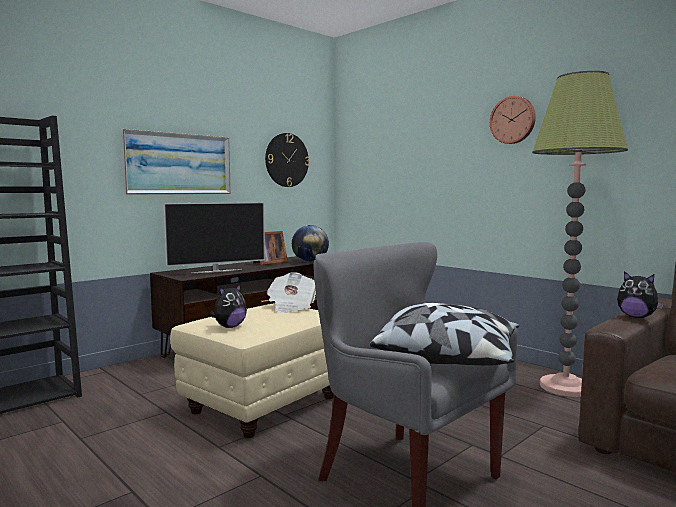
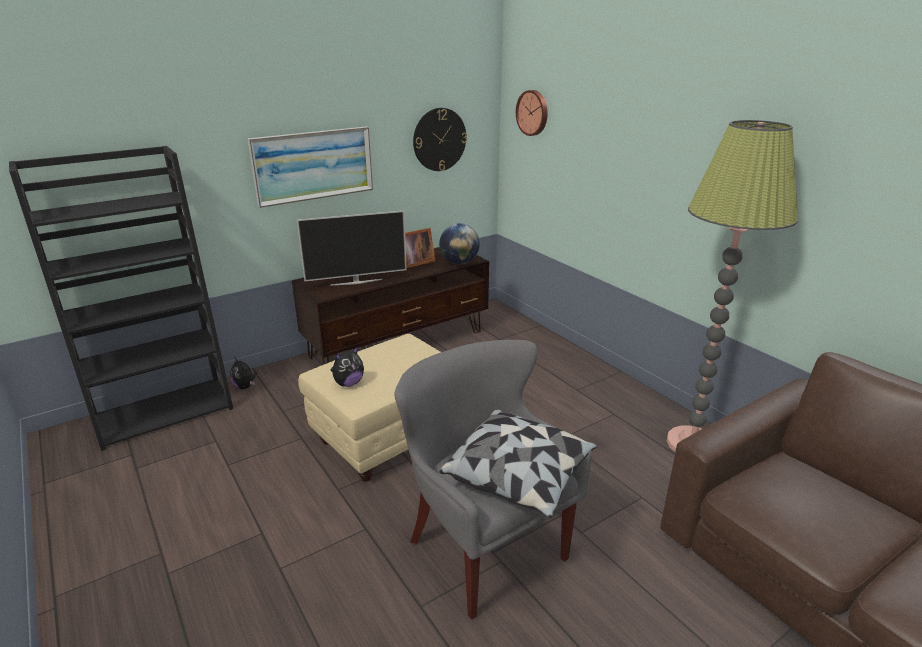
camera: 10 degrees right, 20 degrees up
(291, 307) = (418, 348): newspaper -> none
(513, 120) = (691, 138): wall clock -> wall clock (533, 113)
(636, 317) = (746, 423): plush toy -> plush toy (245, 387)

